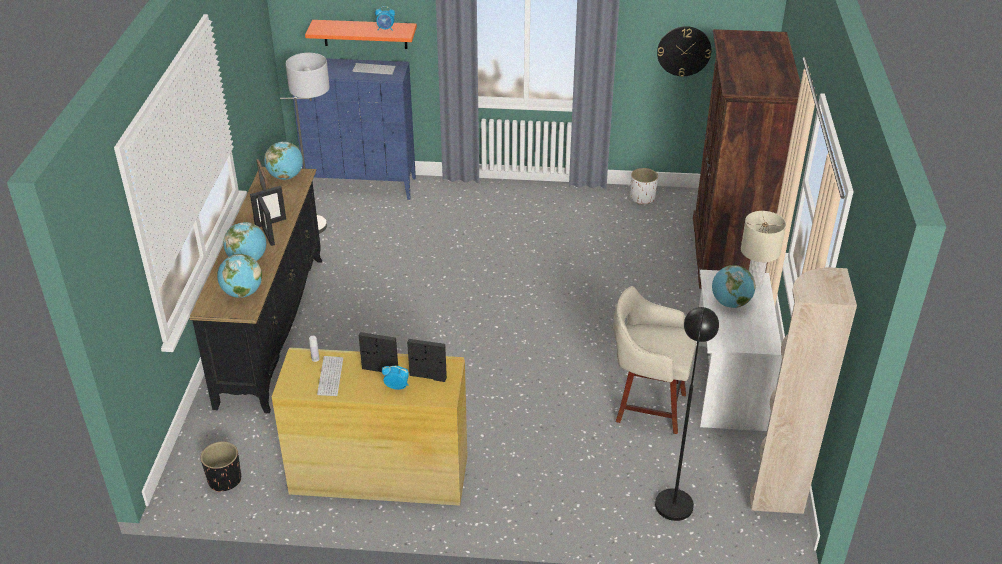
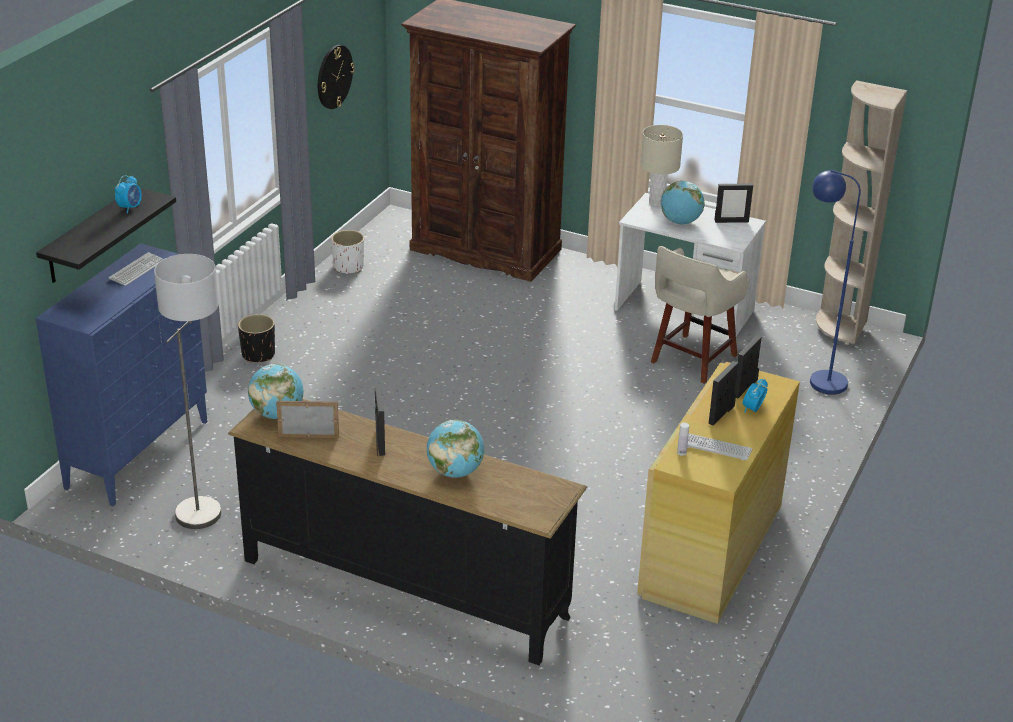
camera: 70 degrees left, 5 degrees down
(224, 480) = (673, 672): black planter -> black planter (258, 355)
(242, 293) = (524, 486): globe -> none
(269, 236) = (412, 448): picture frame -> picture frame (731, 221)
(365, 34) = (90, 236): orange shelf -> black shelf
(675, 497) = (817, 380): black floor lamp -> blue floor lamp

